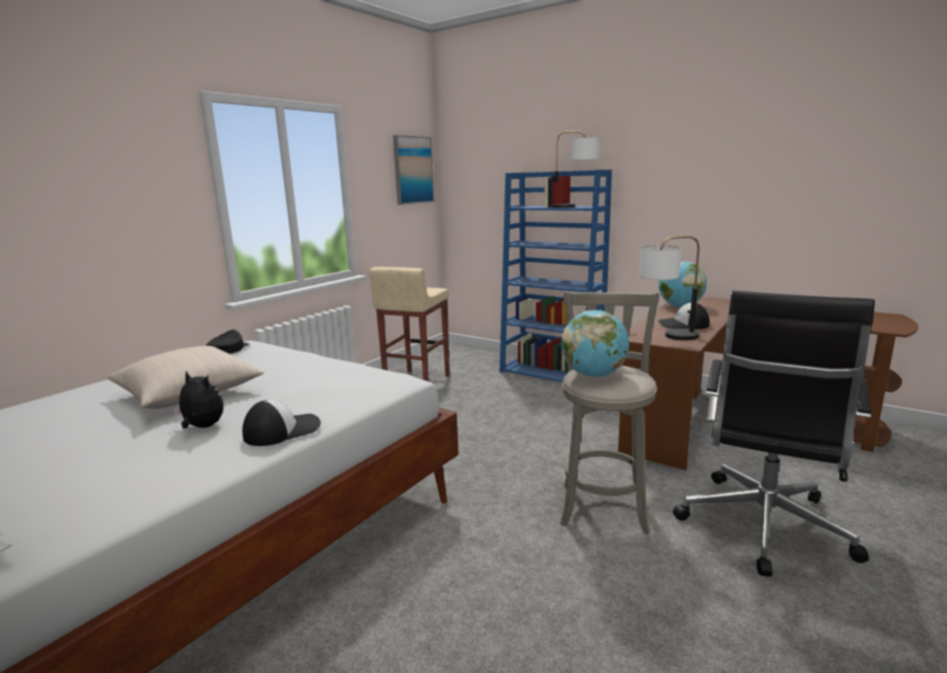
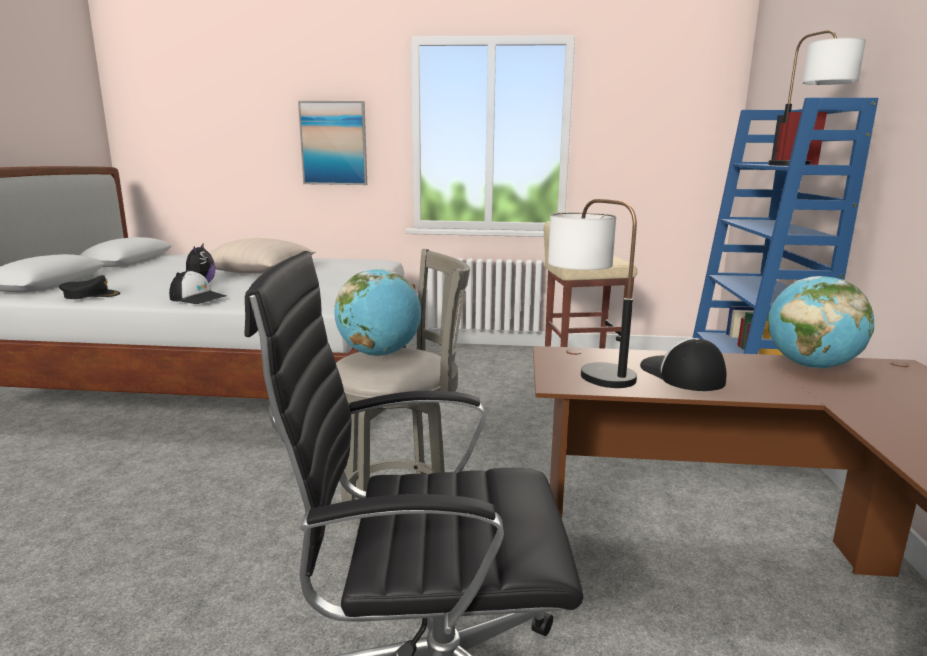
camera: 60 degrees right, 0 degrees up
(228, 349) = (361, 260): black cap -> black cap (91, 295)
(413, 170) = (689, 111): picture -> picture (334, 143)

